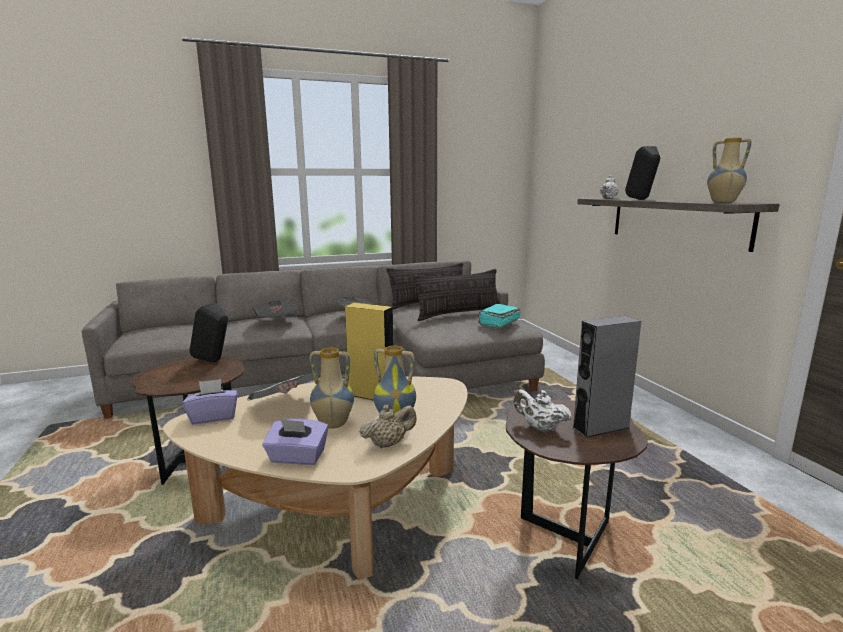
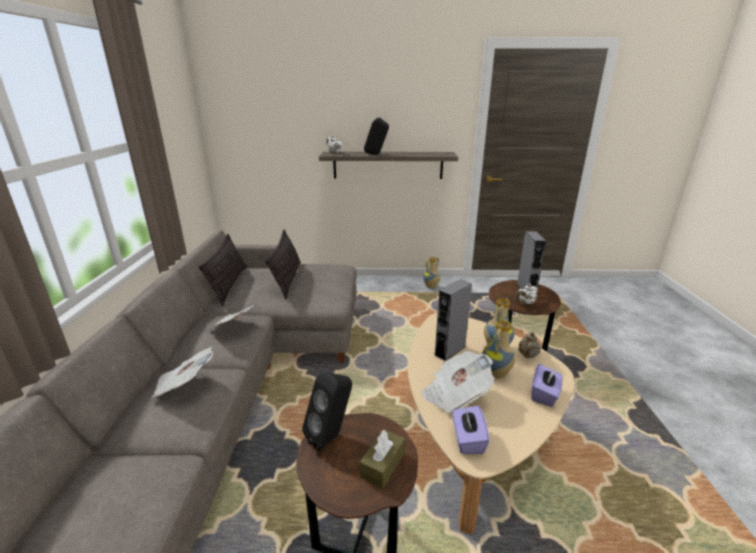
camera: 70 degrees left, 10 degrees up
(179, 381) = (383, 465): none -> brown tissue box
(371, 395) = (450, 351): yellow speaker -> grey speaker
(388, 444) = (528, 355): beige teapot -> beige teapot turned 150 degrees counterclockwise
(498, 323) = (330, 271): turquoise book -> none
(722, 202) = (437, 154): vase -> vase (431, 287)

